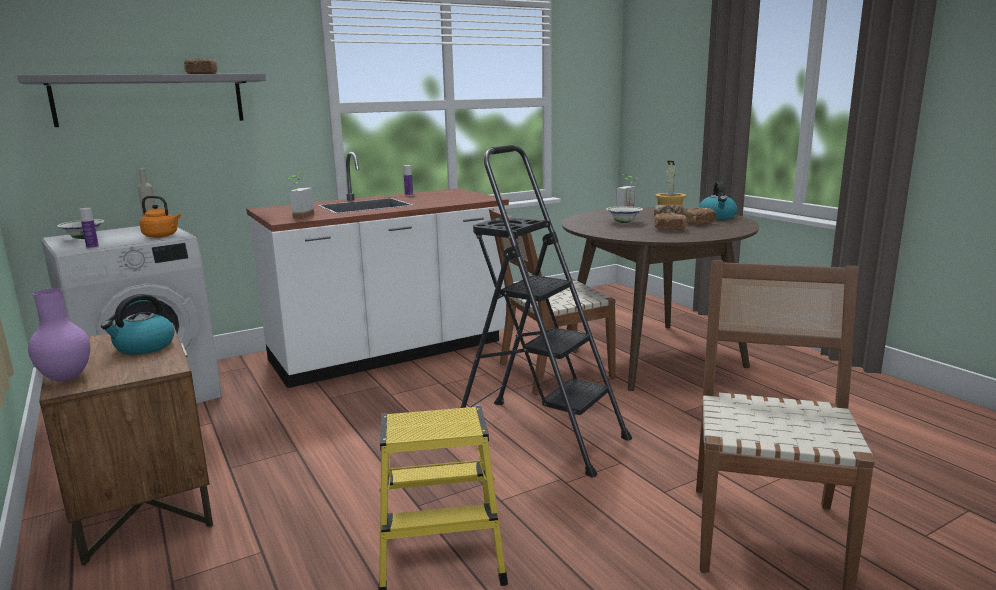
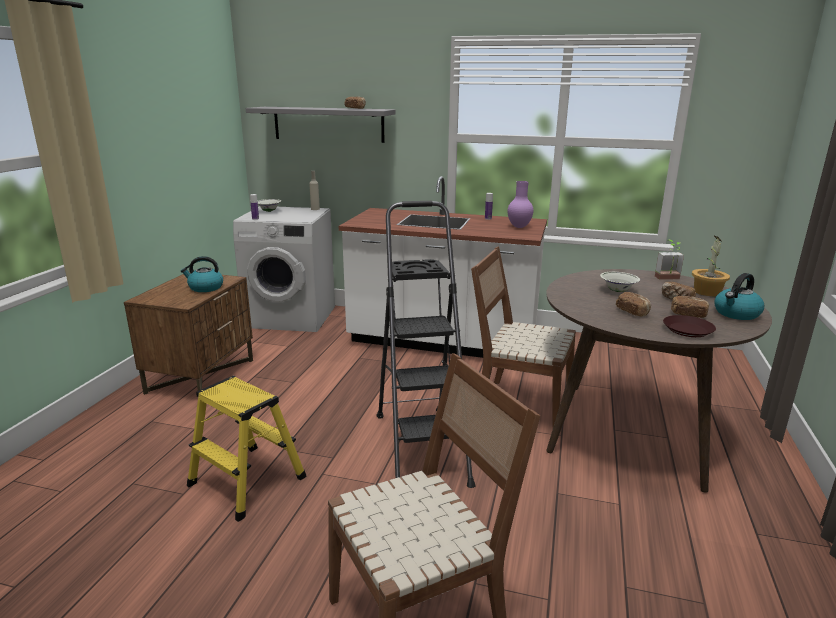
camera: 45 degrees right, 5 degrees up
(67, 378) = (152, 294): purple vase -> purple vase (519, 227)
(162, 236) = (298, 218): orange kettle -> none
(299, 216) = (370, 222): potted plant -> none
(723, 229) = (687, 330): none -> brown plate

